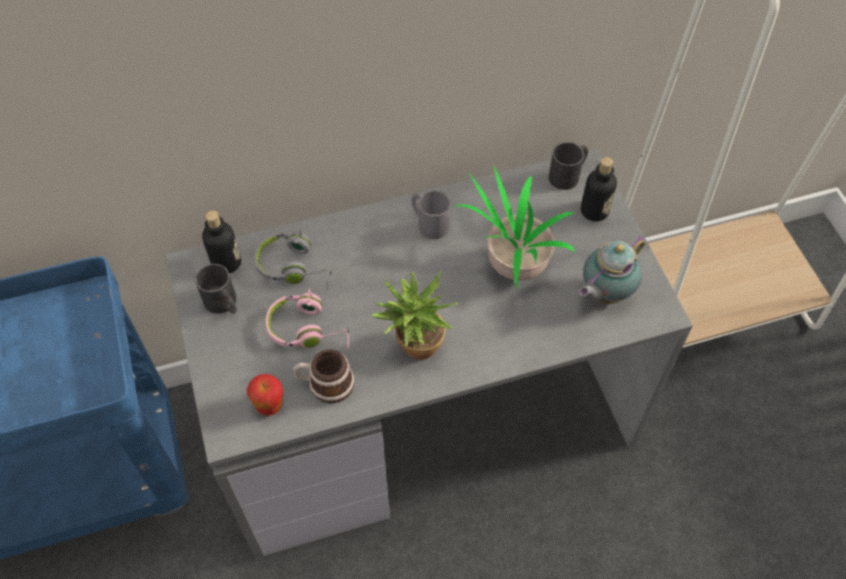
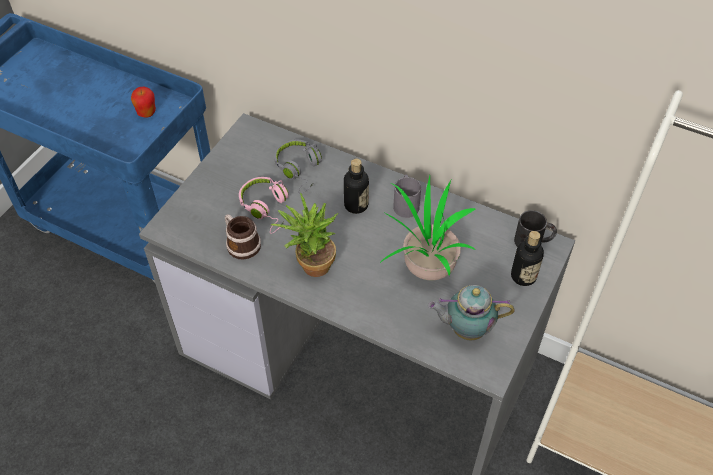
camera: 45 degrees right, 5 degrees down
(224, 304) = (240, 160): black mug -> none
(226, 263) = (267, 140): bottle -> bottle (356, 205)
(269, 405) = (200, 230): apple -> apple (147, 113)

